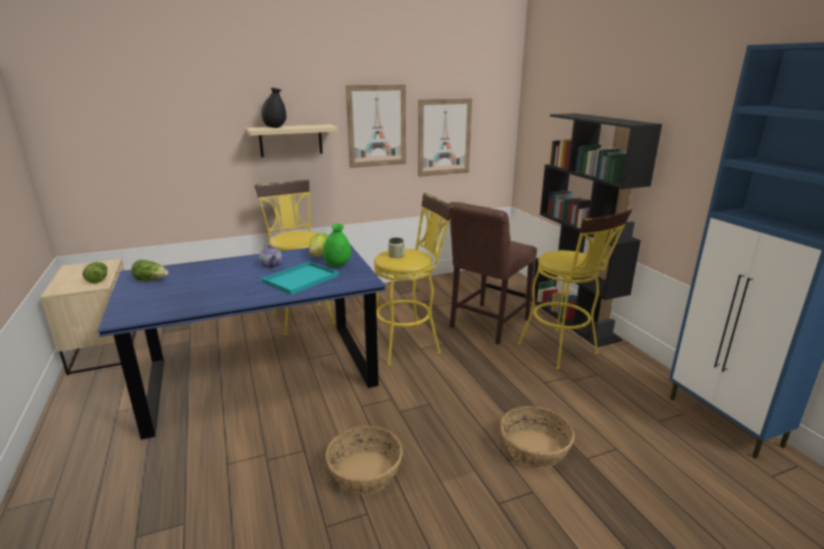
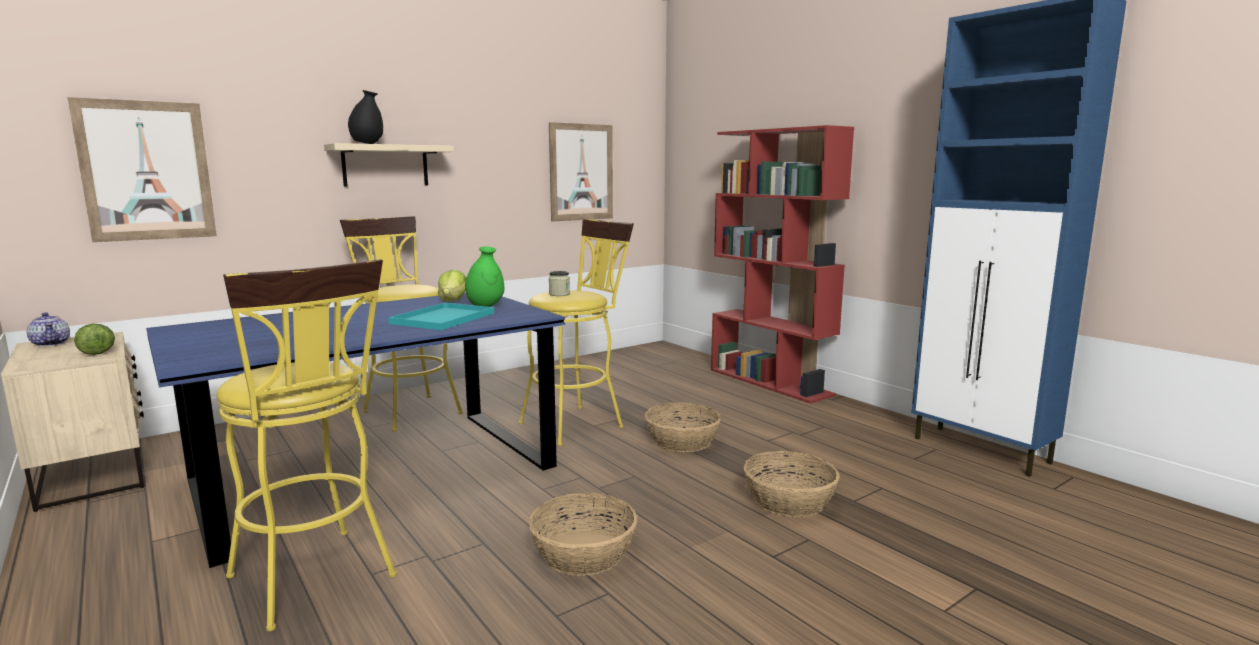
camera: 15 degrees left, 10 degrees down
(152, 280) = (210, 331): lettuce -> none
(271, 265) = (389, 311): teapot -> teapot (51, 343)
(377, 126) = (498, 153): picture -> picture (146, 171)
(478, 373) = (682, 441): none -> basket
(486, 324) = (668, 396): brown chair -> none
(562, 351) = (773, 411): yellow stool -> yellow stool (318, 581)
(573, 319) = (770, 382): black bookcase -> red bookcase

